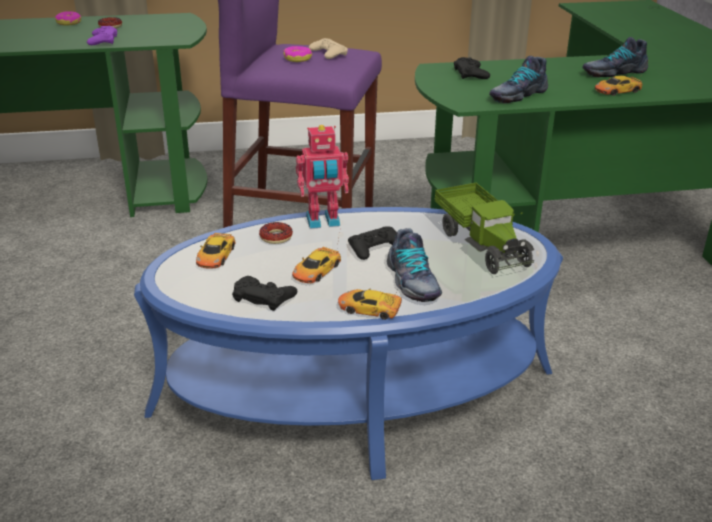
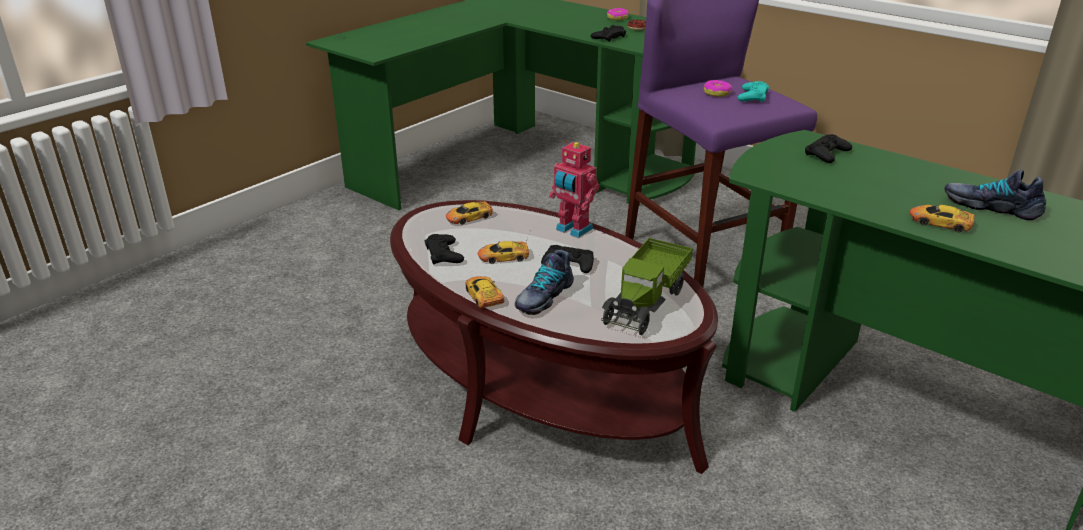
camera: 50 degrees right, 0 degrees up
(103, 40) = (608, 37): purple game controller -> black game controller
(276, 237) = (525, 224): donut -> none
(328, 53) = (752, 96): beige game controller -> turquoise game controller
(354, 390) = (541, 383): blue coffee table -> brown coffee table
(517, 95) = (820, 186): shoe -> none

